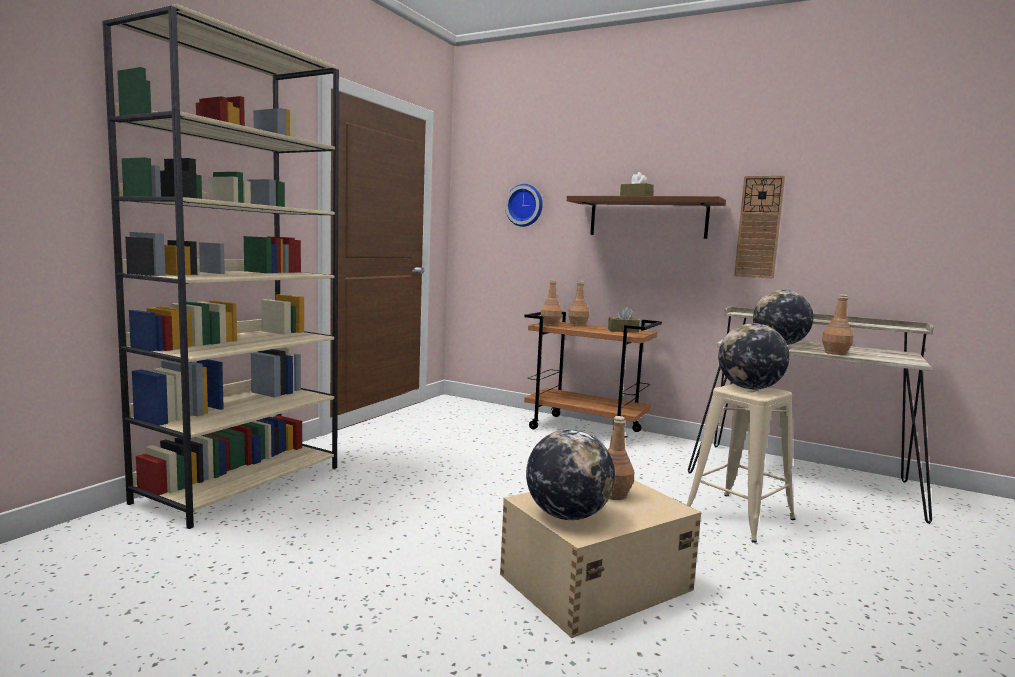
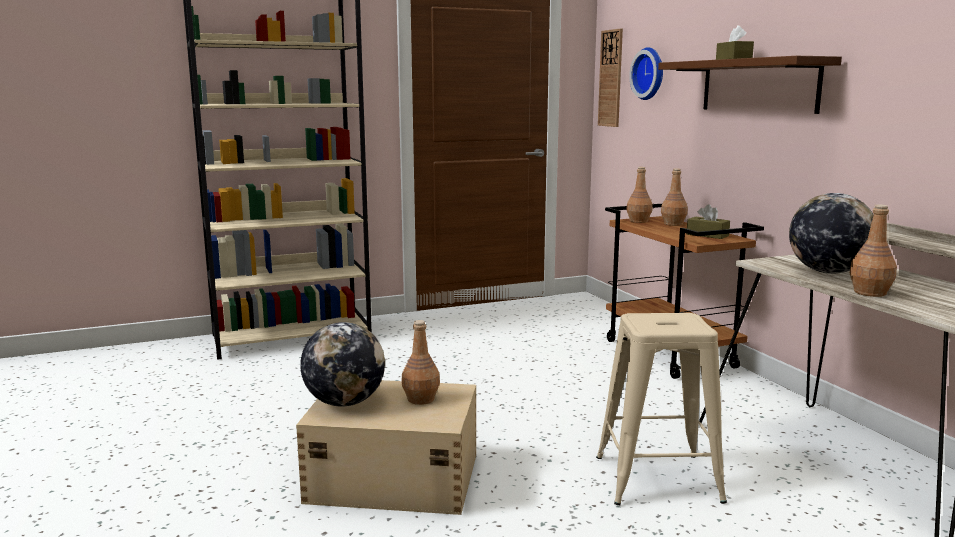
camera: 40 degrees right, 5 degrees up
(749, 388) = (668, 320): globe -> none
(759, 227) = (879, 96): wall clock -> wall clock (611, 78)

